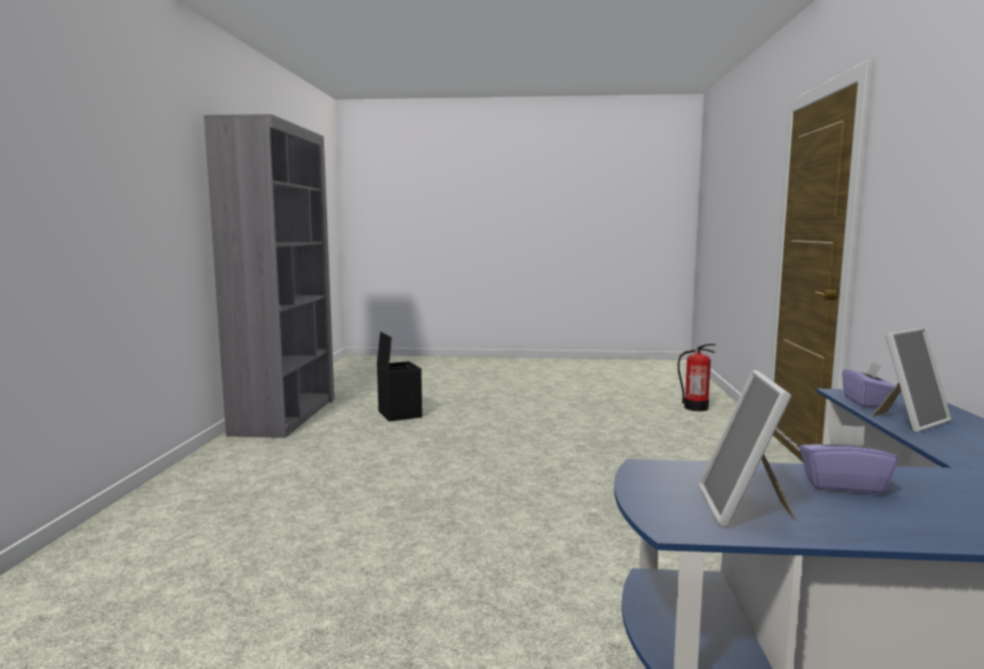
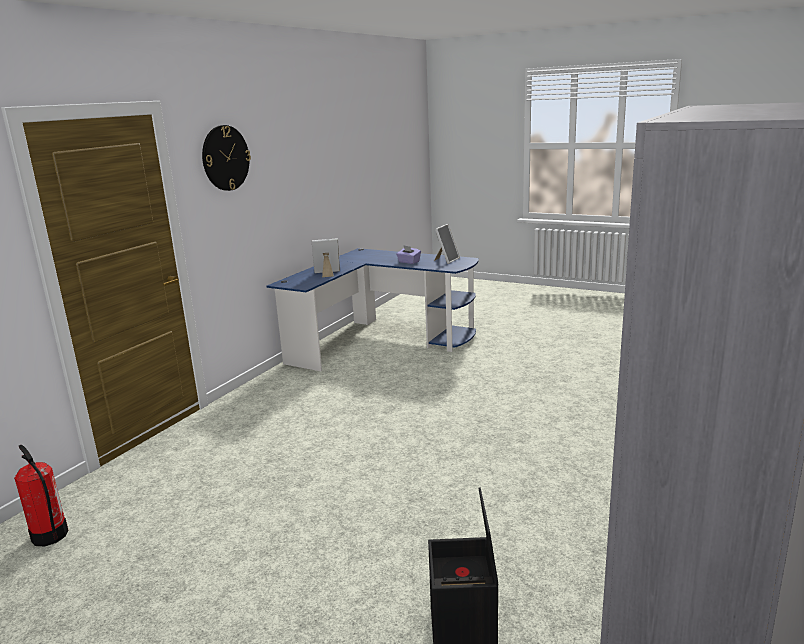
camera: 155 degrees left, 10 degrees up
(867, 402) = (313, 281): purple tissue box -> none
(922, 133) = (225, 158): none -> wall clock

